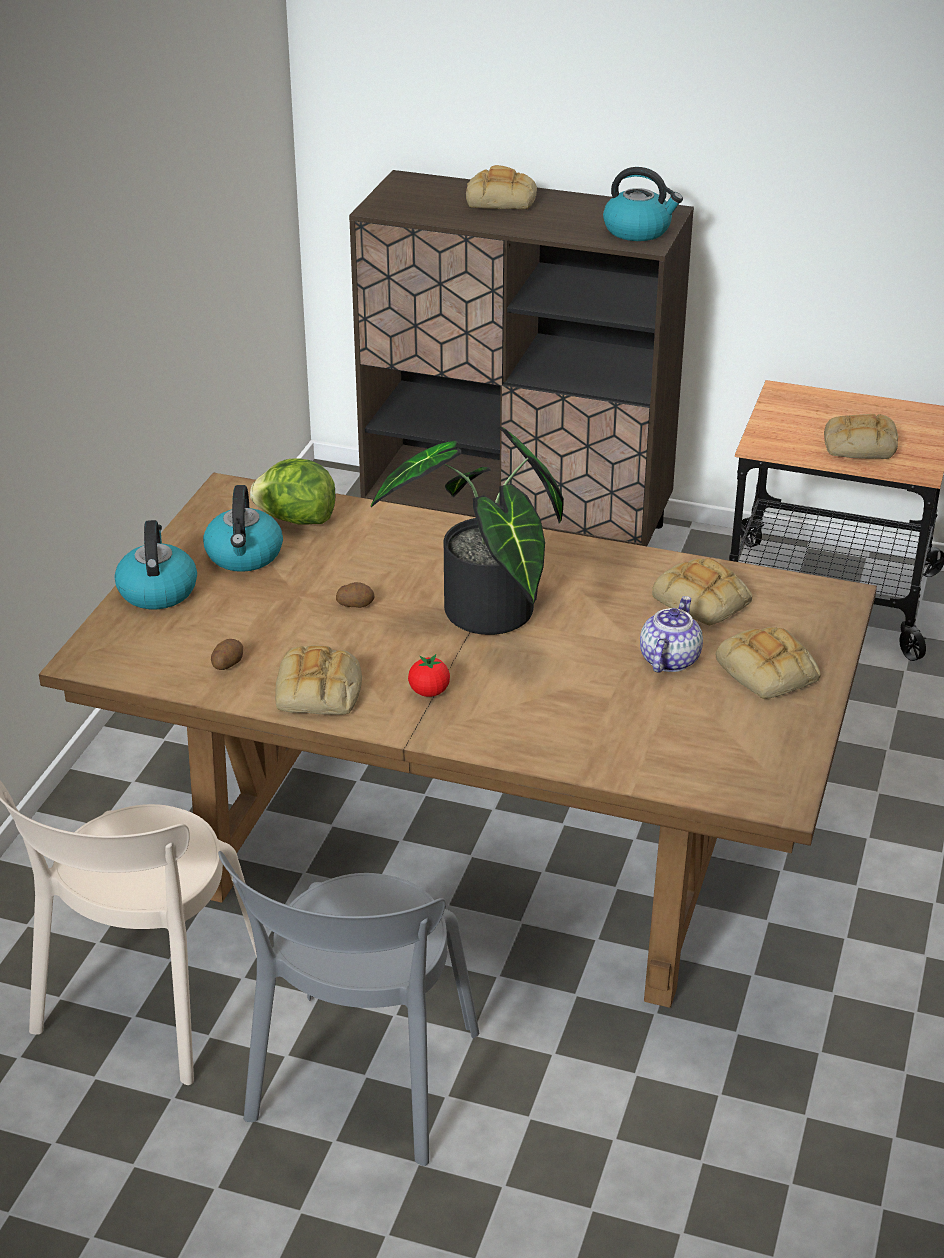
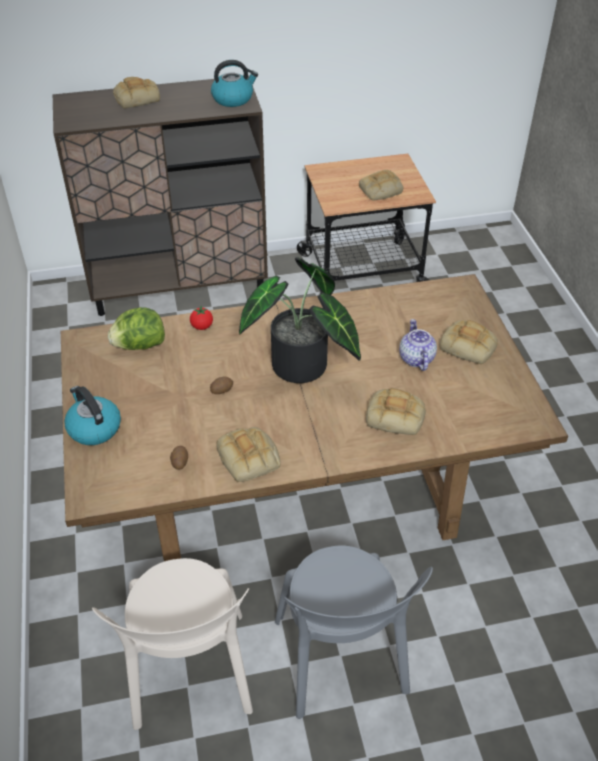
camera: 30 degrees left, 10 degrees up
(244, 556) = (128, 382): kettle -> none
(429, 692) = (310, 432): tomato -> tomato (202, 326)
(704, 600) = (402, 314): bread -> bread (396, 415)

